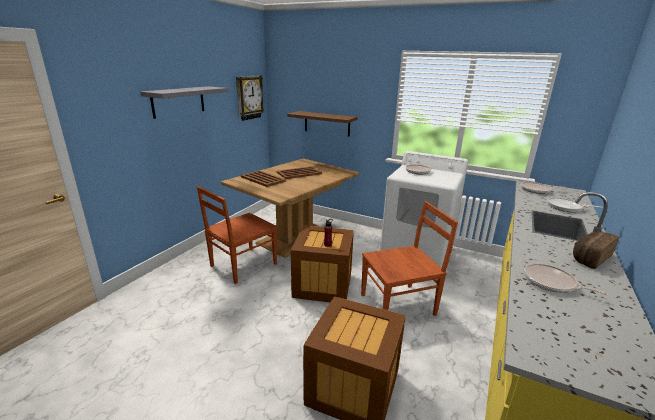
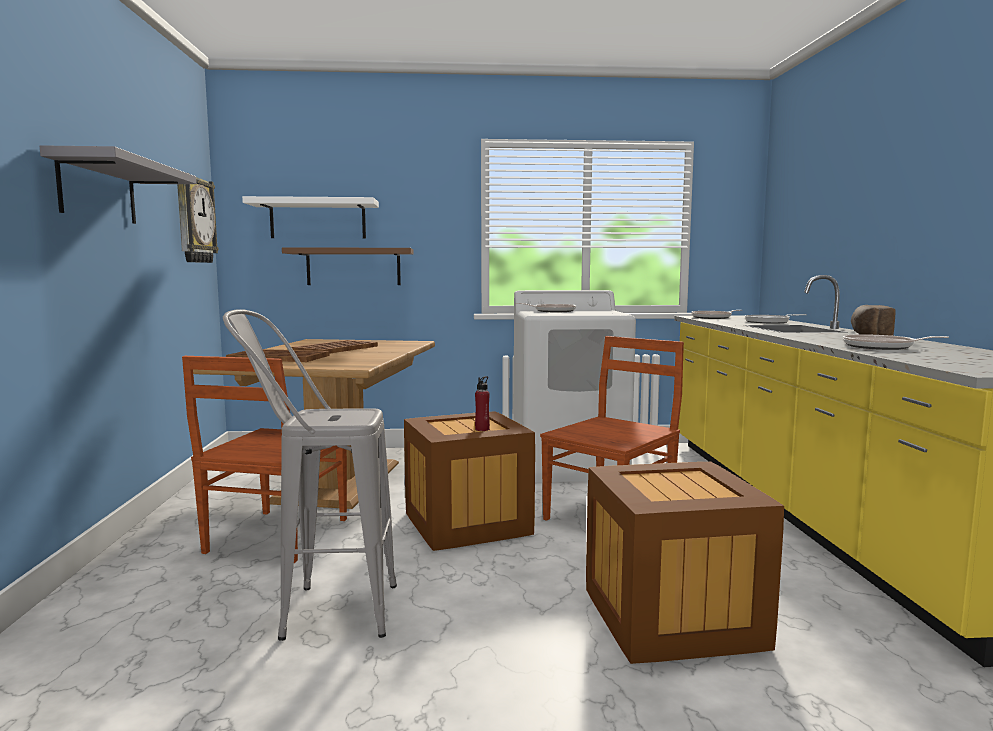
camera: 30 degrees left, 15 degrees down
(220, 316) = (320, 612): none -> grey stool
(311, 96) = (318, 219): none -> white shelf

